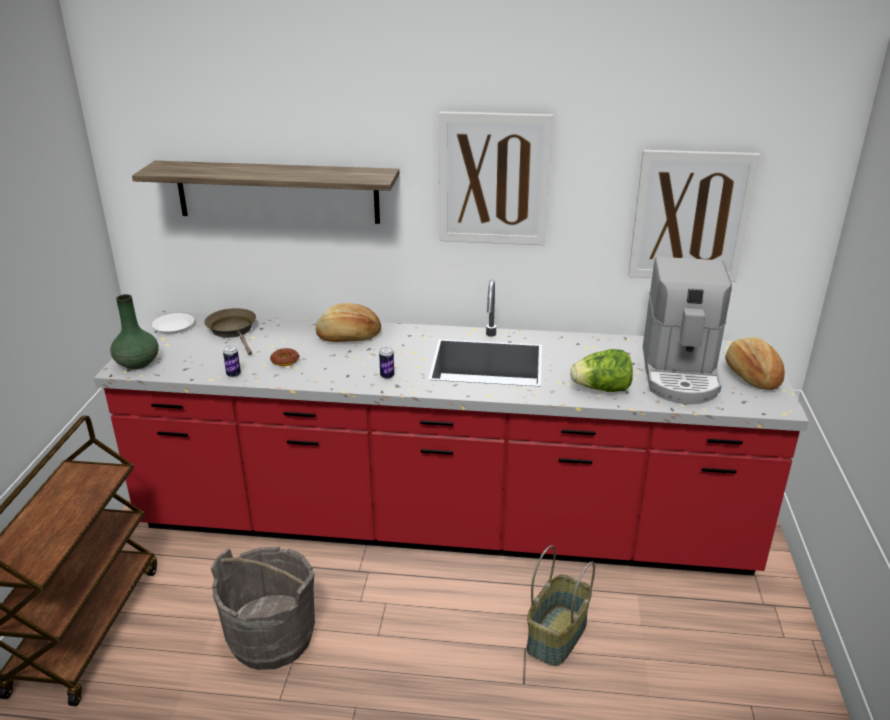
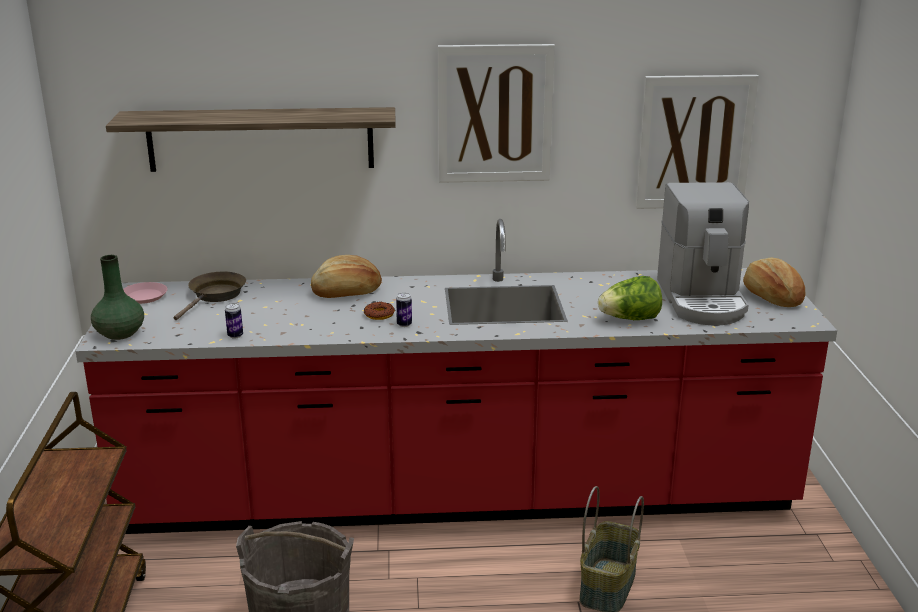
camera: 10 degrees left, 5 degrees down
(174, 327) = (144, 296): white plate -> pink plate
(233, 331) = (215, 296): brown frying pan -> brown frying pan turned 60 degrees clockwise
(285, 360) = (286, 319): donut -> donut (379, 314)

